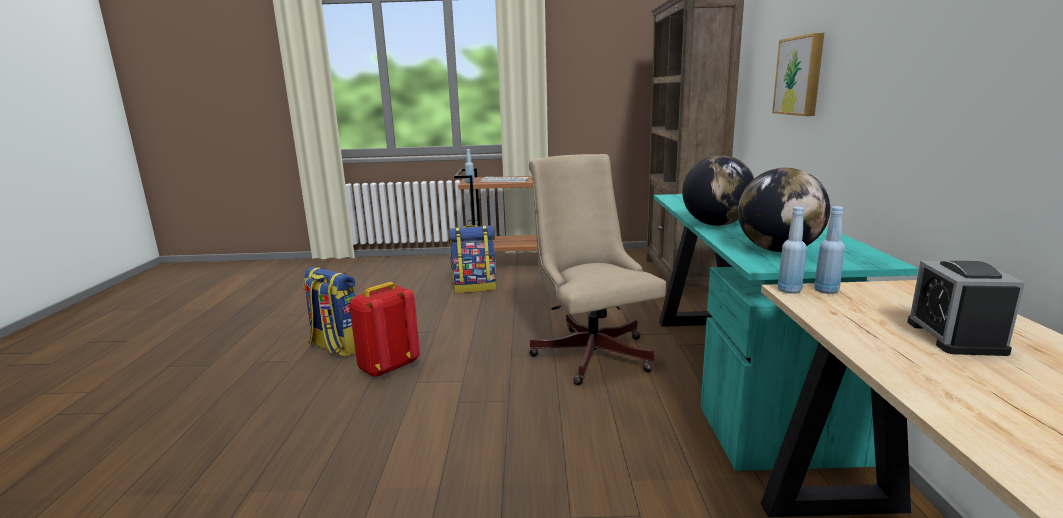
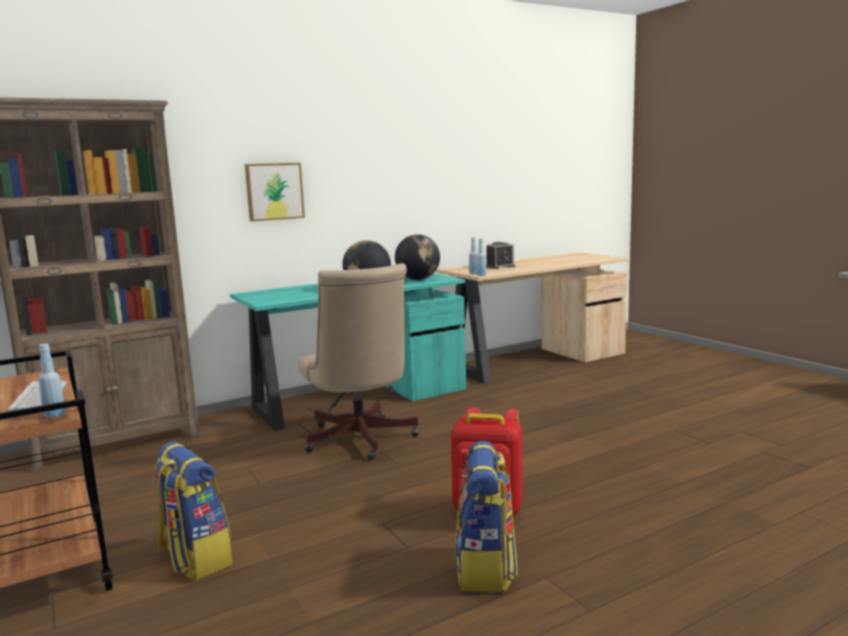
camera: 120 degrees left, 5 degrees down
(590, 351) = (360, 441): beige office chair -> beige office chair turned 60 degrees counterclockwise

